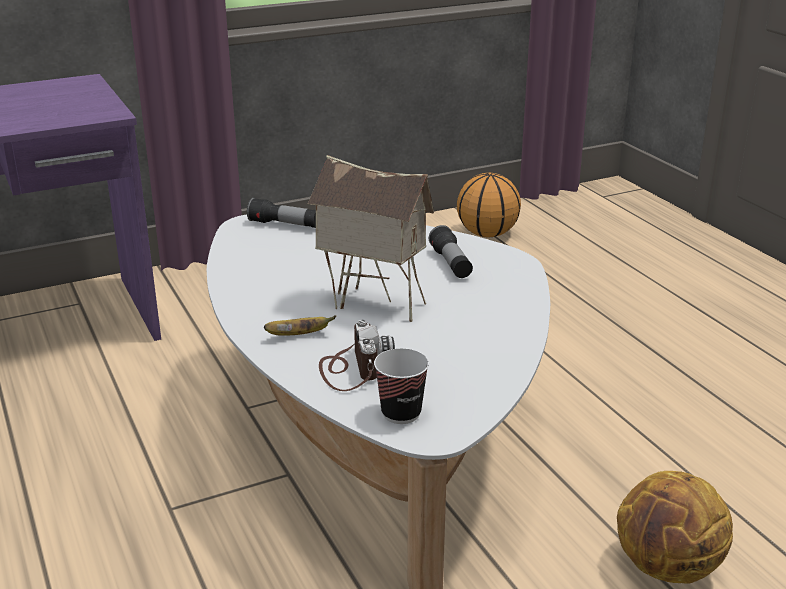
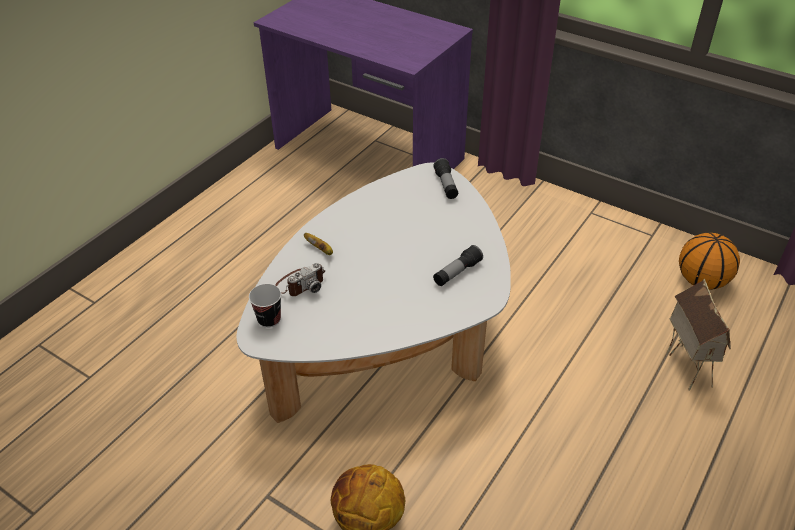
camera: 60 degrees right, 15 degrees up
(372, 305) = (375, 262): toy house -> toy house (685, 366)

